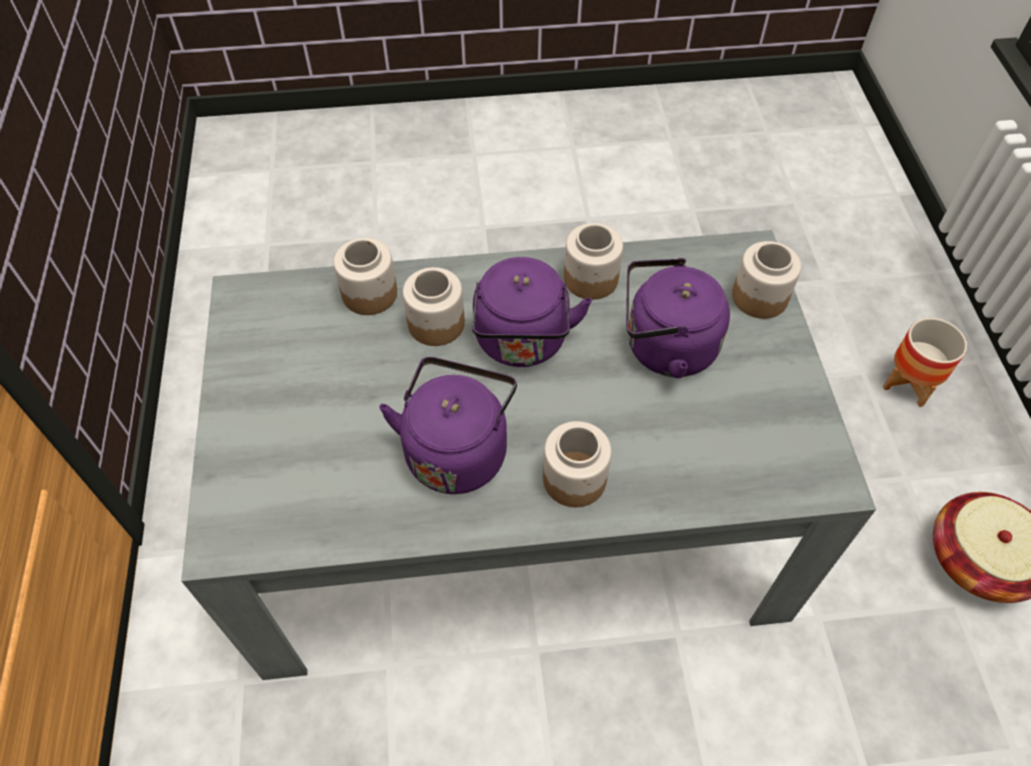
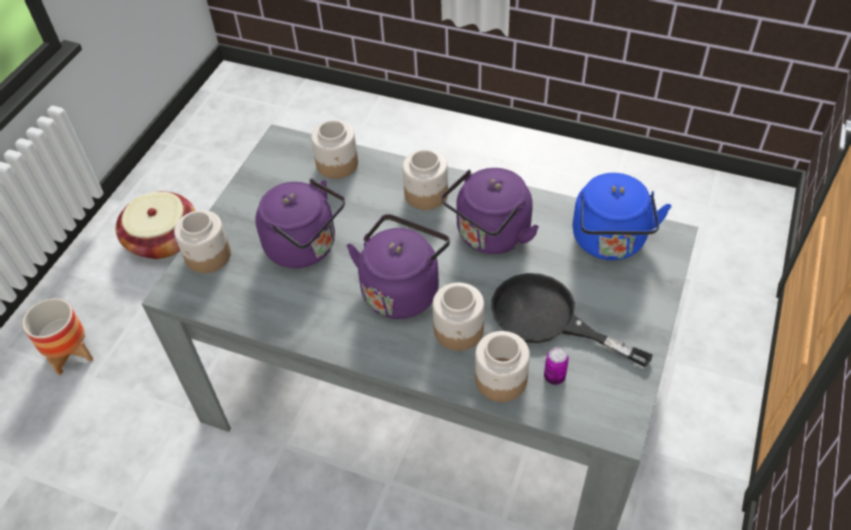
camera: 150 degrees left, 5 degrees down
(299, 503) = (610, 242): none -> blue kettle
(316, 316) = (554, 377): none -> can
(344, 372) = (548, 319): none -> black frying pan
(590, 278) = (315, 319): jar -> jar (337, 164)

